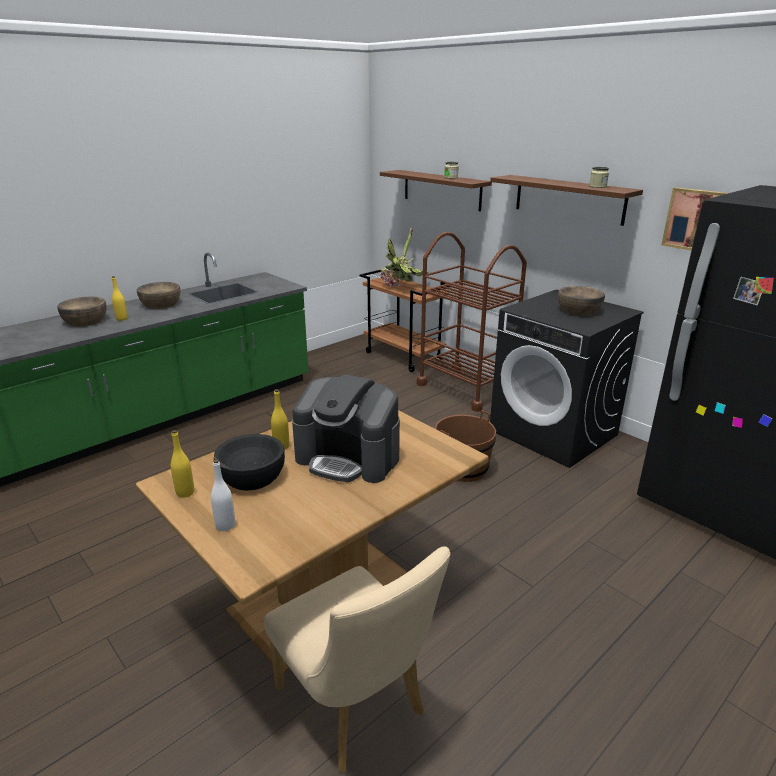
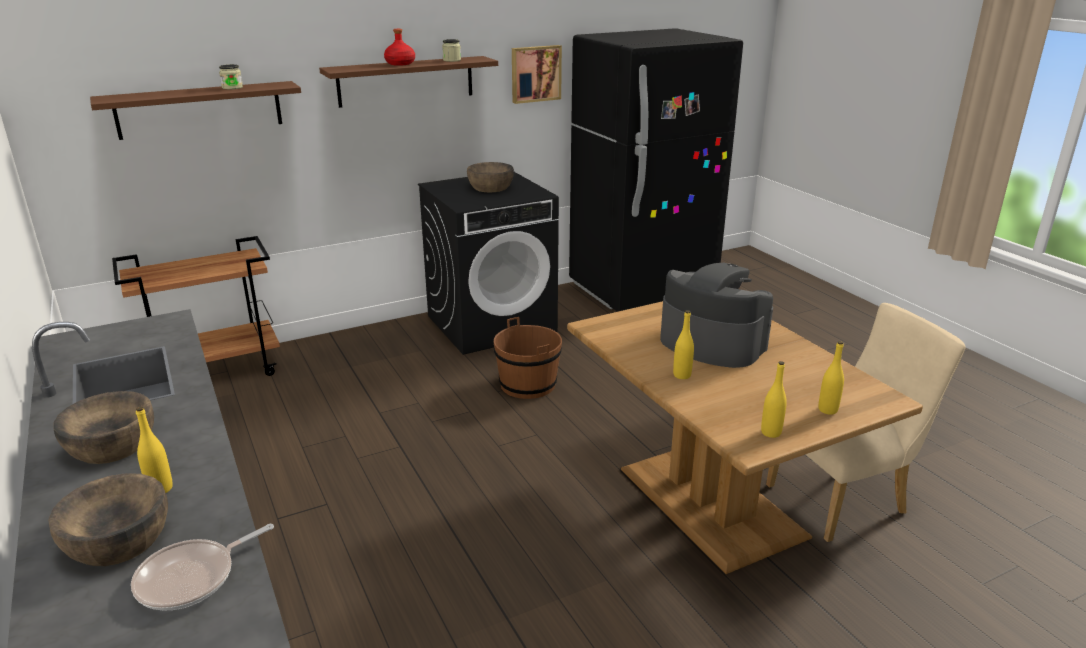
camera: 75 degrees left, 0 degrees up
(52, 337) = (192, 578): none -> frying pan
(225, 525) = (827, 410): white bottle -> yellow bottle
(252, 476) = (740, 394): black bowl -> none
(348, 457) = (711, 343): coffee machine -> coffee machine turned 90 degrees counterclockwise
(401, 287) = (193, 270): potted plant -> none
(466, 388) = (355, 348): brown cart -> none
(556, 181) = (400, 63): none -> red bottle

